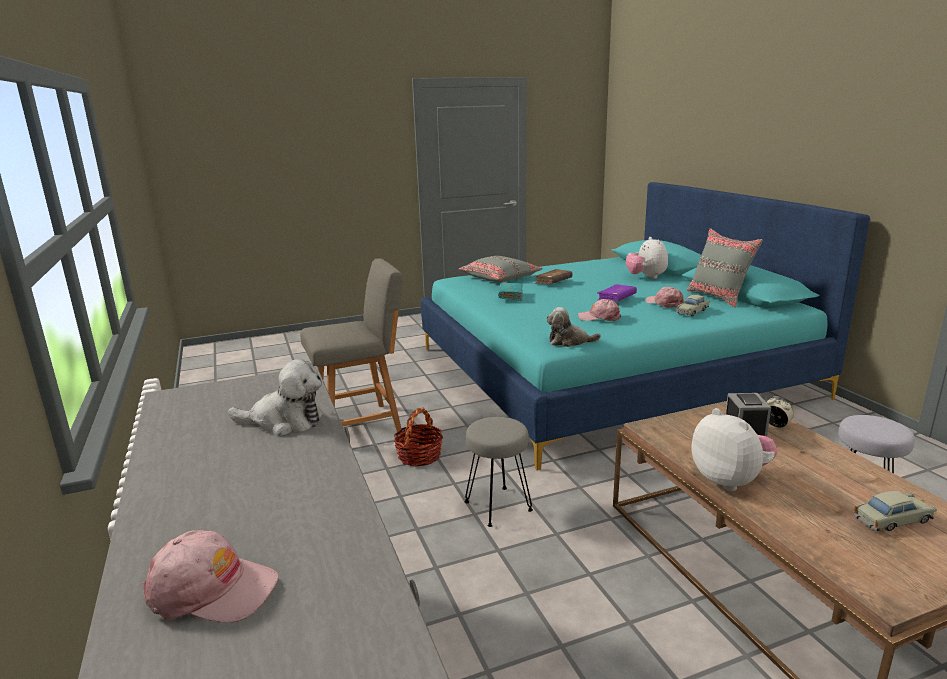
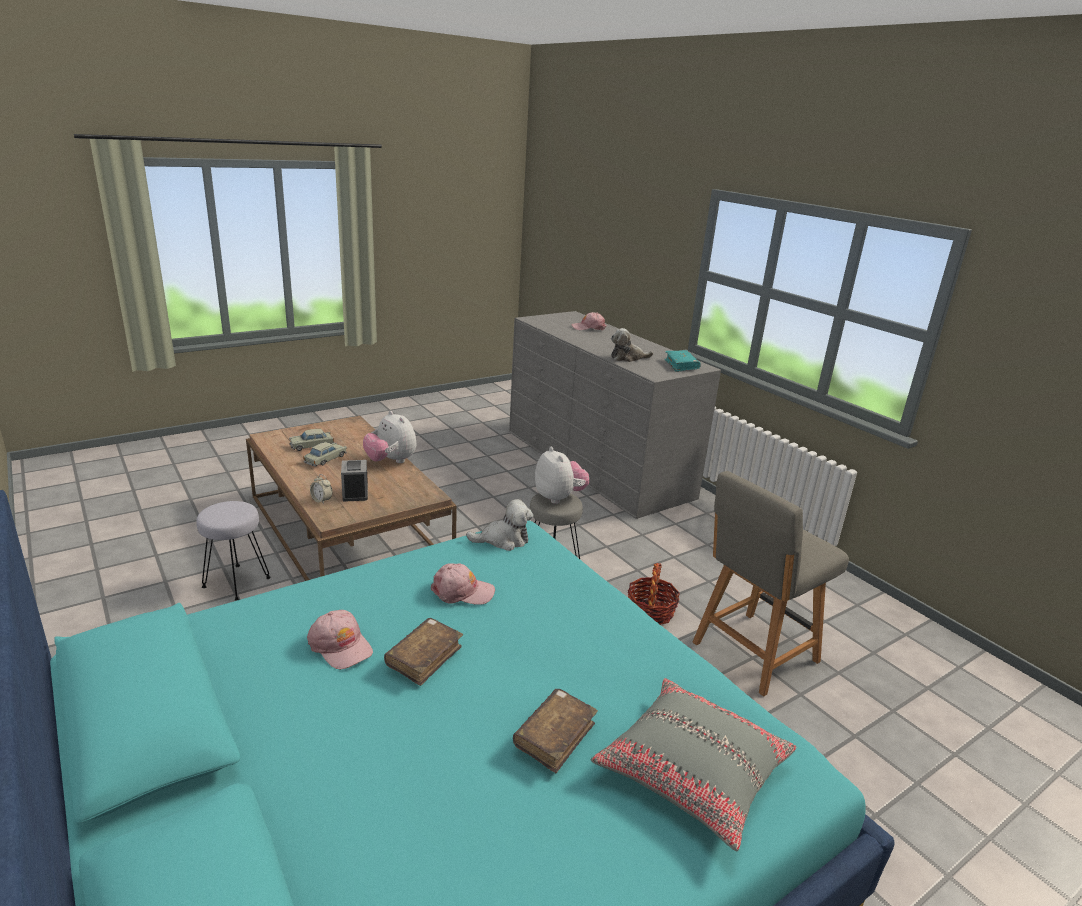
camera: 165 degrees right, 5 degrees up
(510, 296) = (623, 665): turquoise book -> turquoise book (681, 366)
(616, 299) = (424, 657): purple book -> brown book
(646, 277) = (313, 819): plush toy -> plush toy (559, 498)
(692, 311) = (307, 620): beige toy car -> beige toy car (325, 459)
(718, 297) = (215, 684): grey pillow -> none

